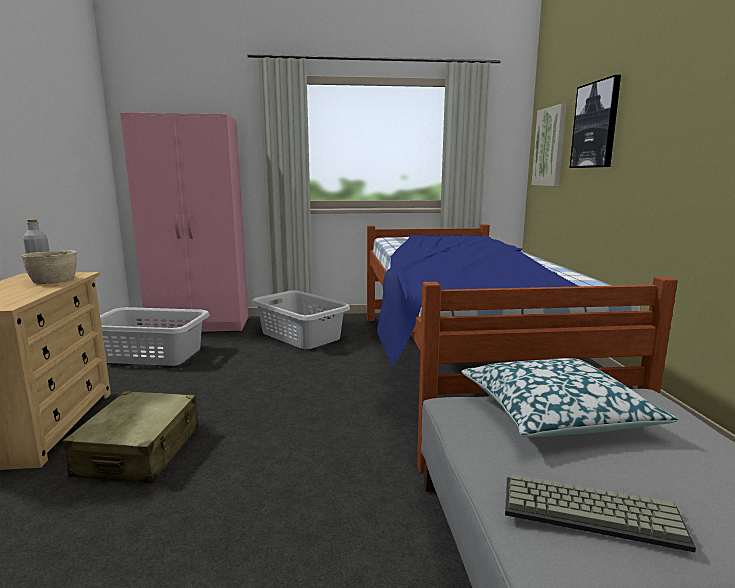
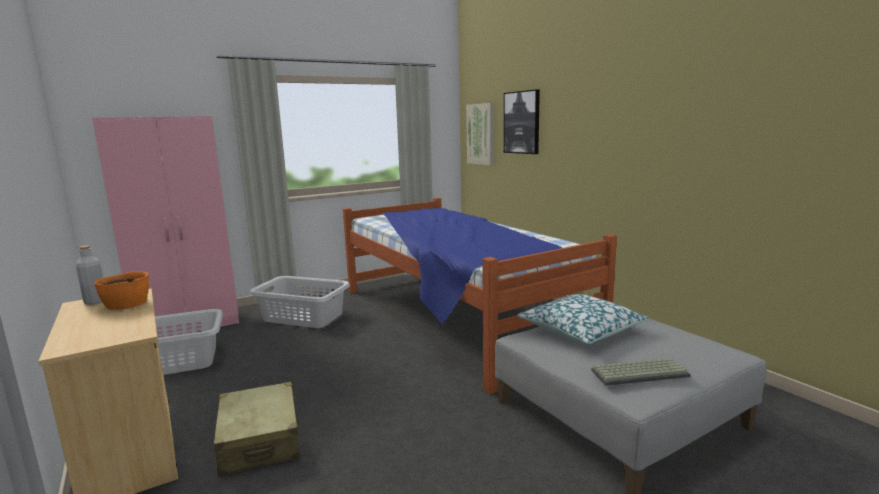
camera: 25 degrees left, 0 degrees up
(53, 281) = (126, 304): beige bowl -> orange bowl

